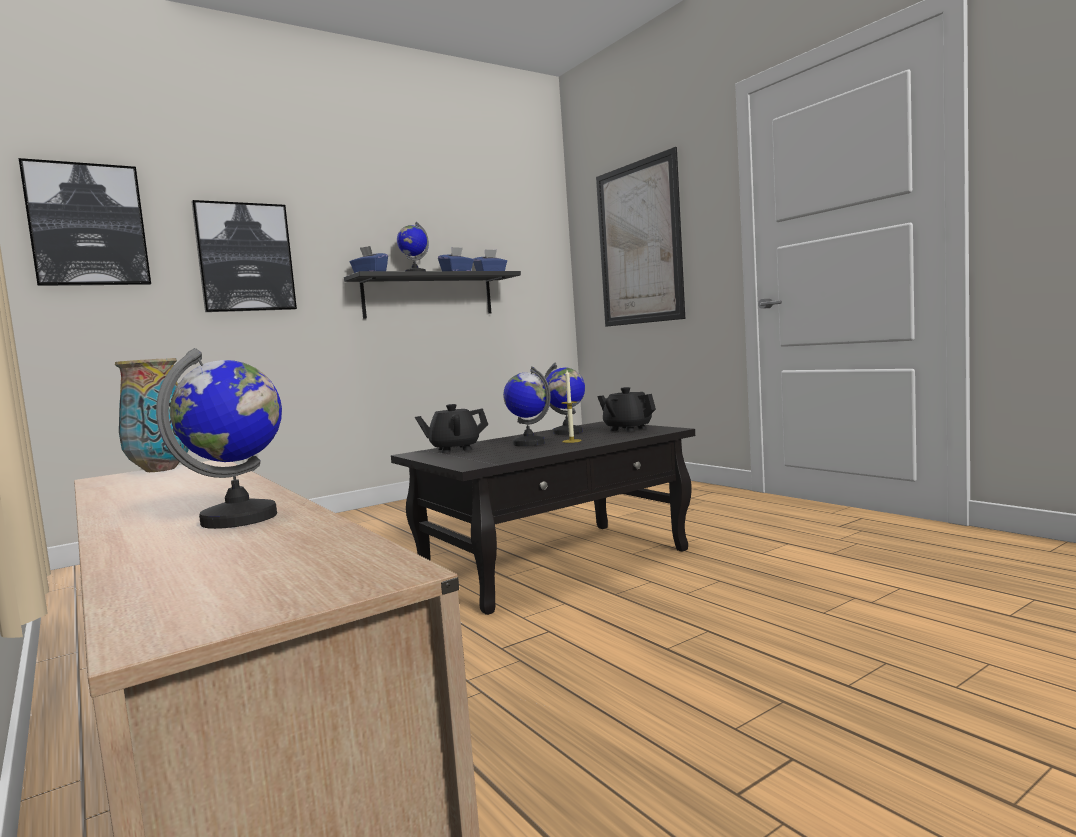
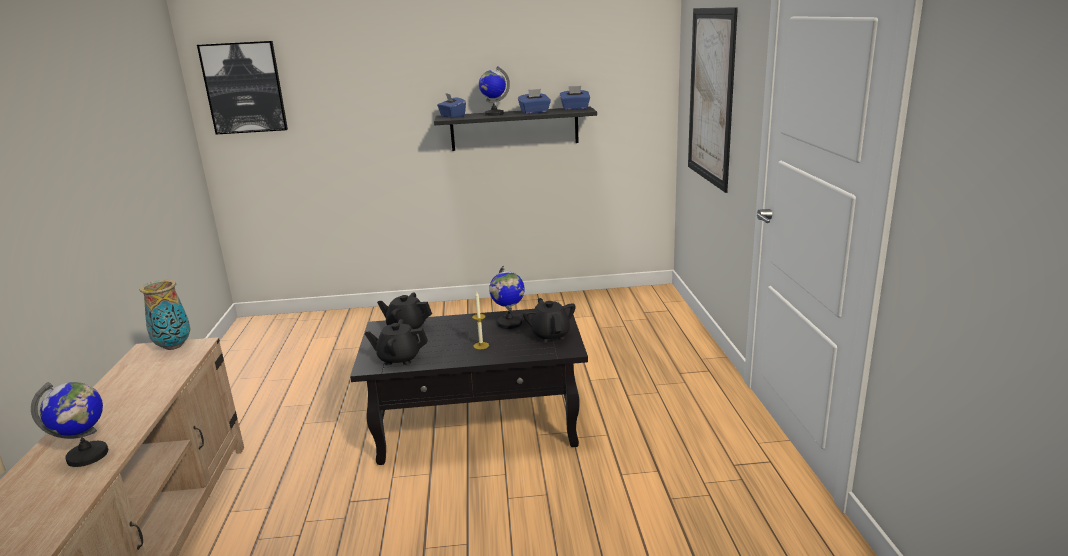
camera: 30 degrees right, 15 degrees up
(245, 257) = (354, 104): picture -> none
(496, 457) = (399, 358): none -> black teapot
(529, 443) = (455, 337): globe -> none

